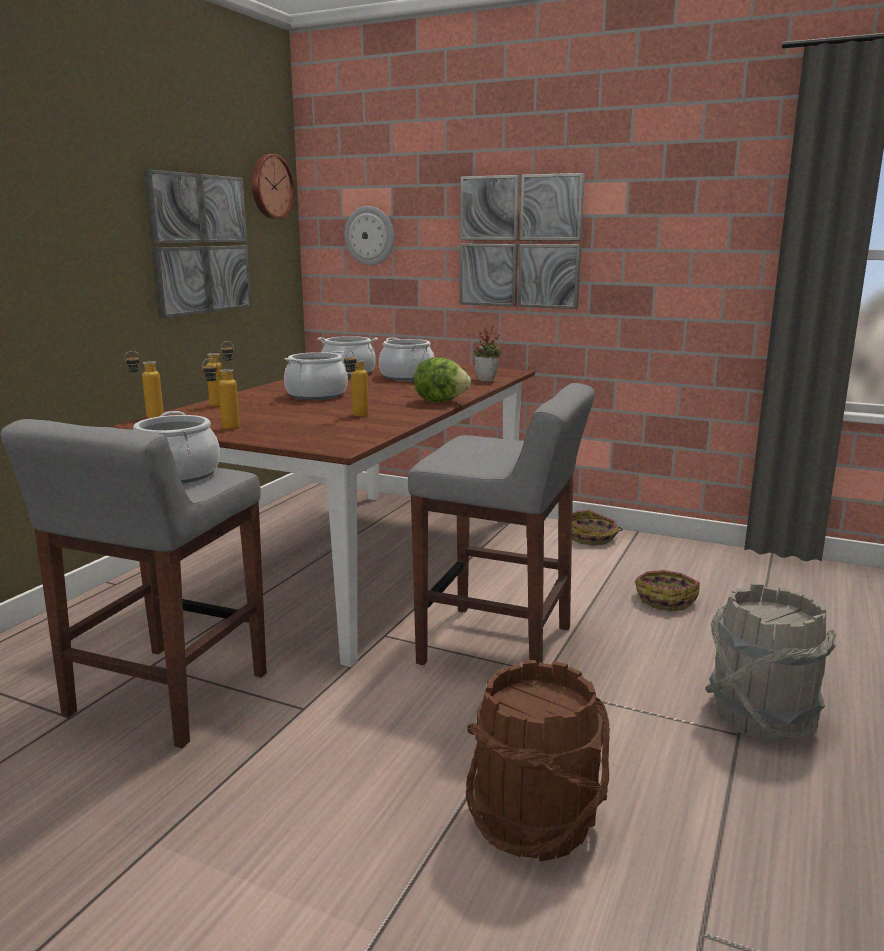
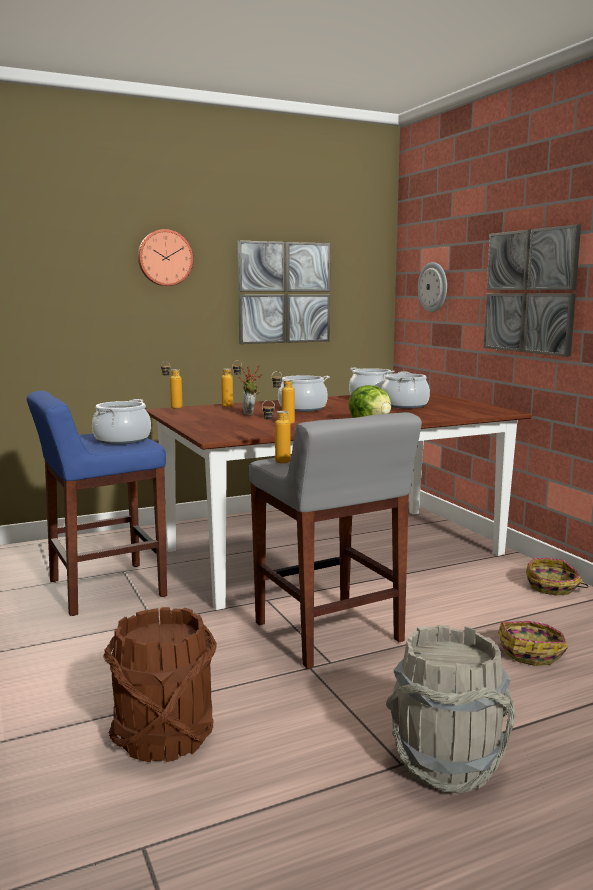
camera: 40 degrees right, 5 degrees down
(165, 696) = (104, 589): grey stool -> blue stool
(223, 429) = (188, 418): bottle -> bottle (276, 461)
(270, 186) = (363, 249): wall clock -> wall clock (165, 258)
(488, 380) = (460, 415): potted plant -> potted plant (250, 414)

